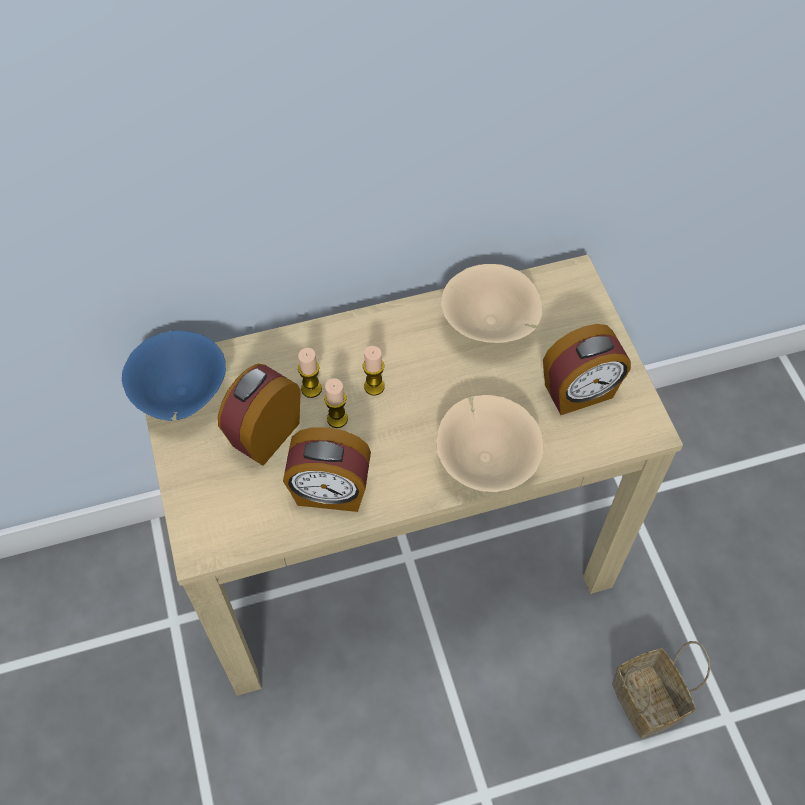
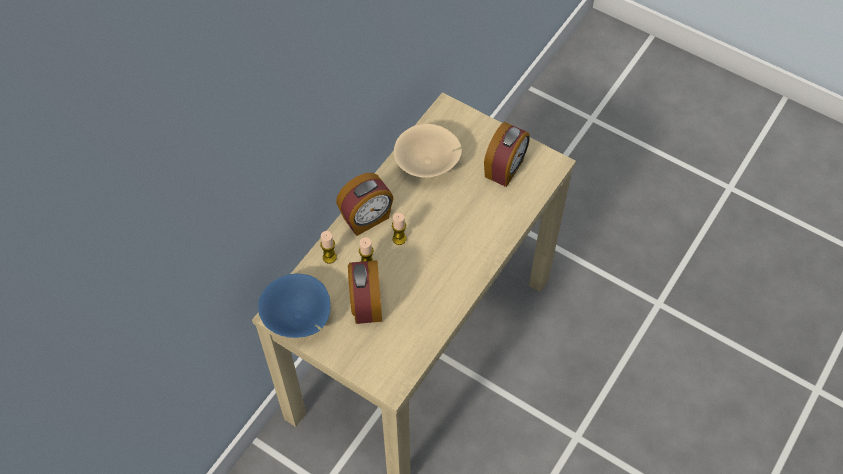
camera: 40 degrees left, 0 degrees up
(330, 492) = (430, 308): alarm clock -> alarm clock (366, 219)
(337, 419) = (396, 269): candle -> candle (329, 257)
(486, 458) = (491, 235): beige bowl -> none
(648, 703) = (616, 326): basket -> none

